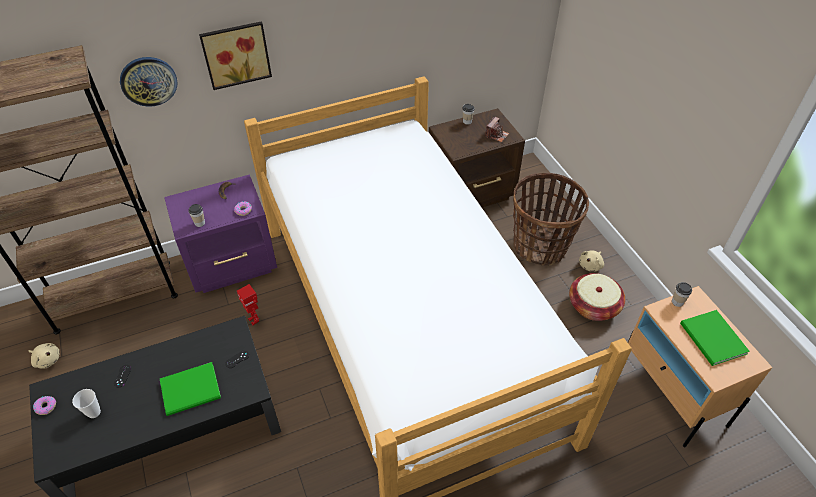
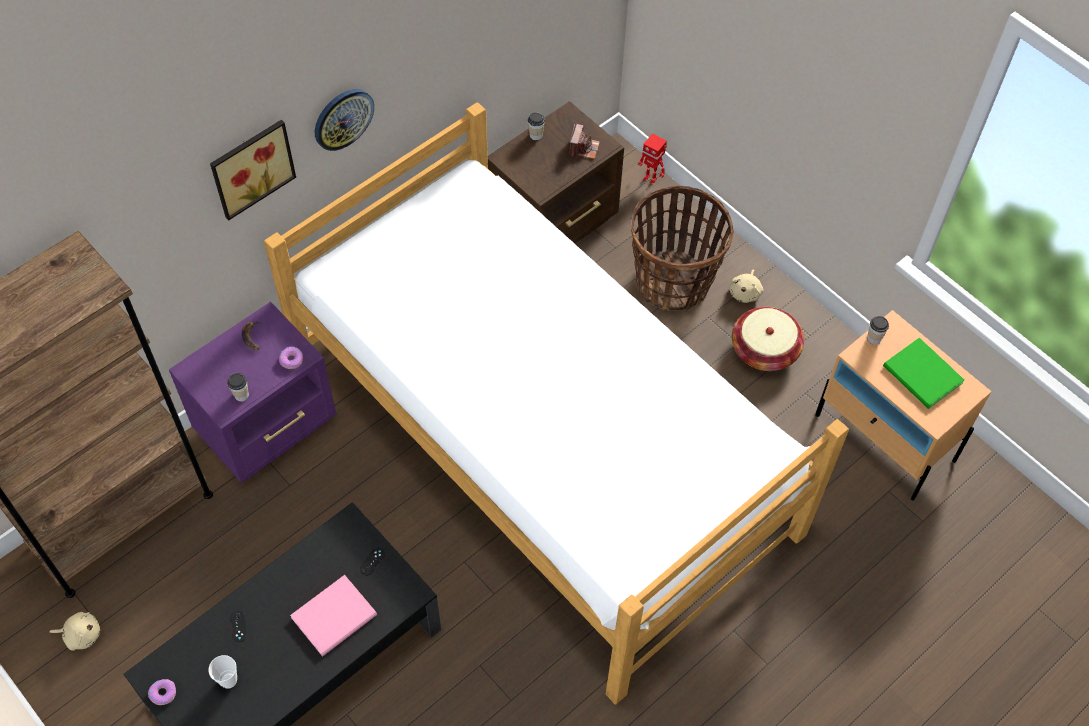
camera: 20 degrees left, 10 degrees up
(148, 81) = (150, 238): wall clock -> wall clock (343, 118)
(192, 390) = (337, 616): green book -> pink book
(254, 320) = (336, 496): toy robot -> toy robot (650, 178)

